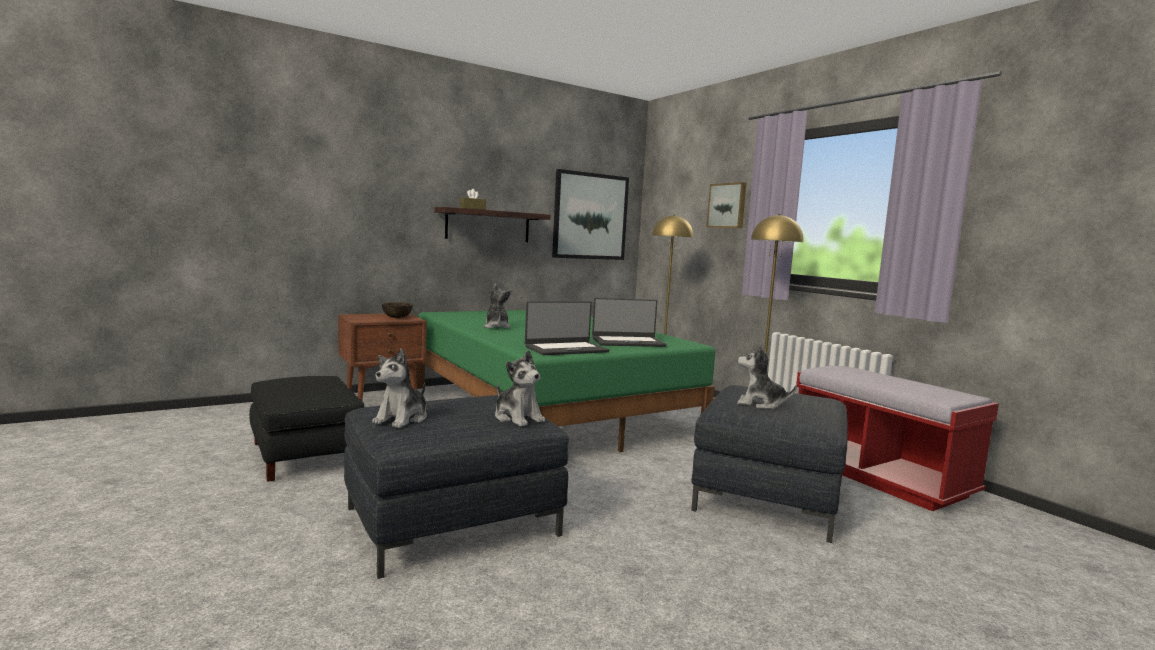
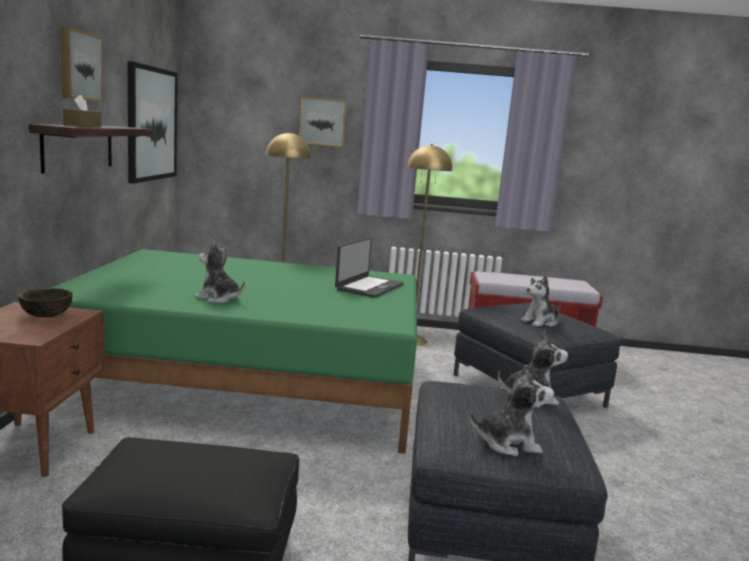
camera: 55 degrees left, 5 degrees up
(402, 419) = (508, 443): plush toy -> plush toy turned 60 degrees counterclockwise
(492, 172) = (78, 65): none -> picture
(566, 349) = (379, 311): laptop -> none

